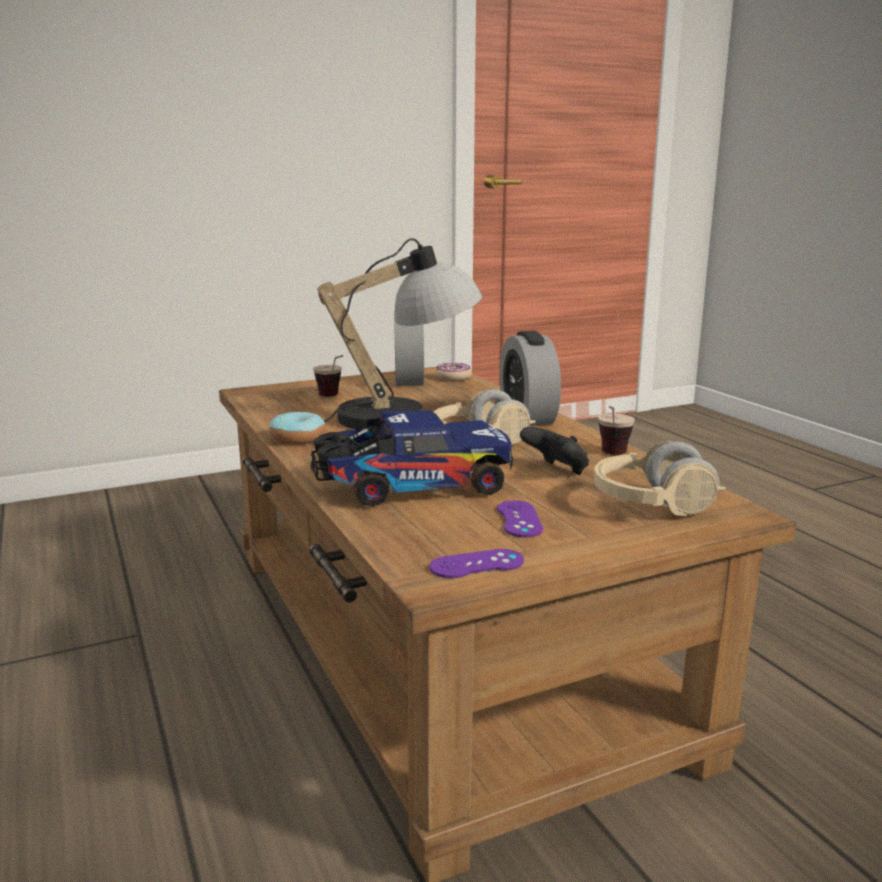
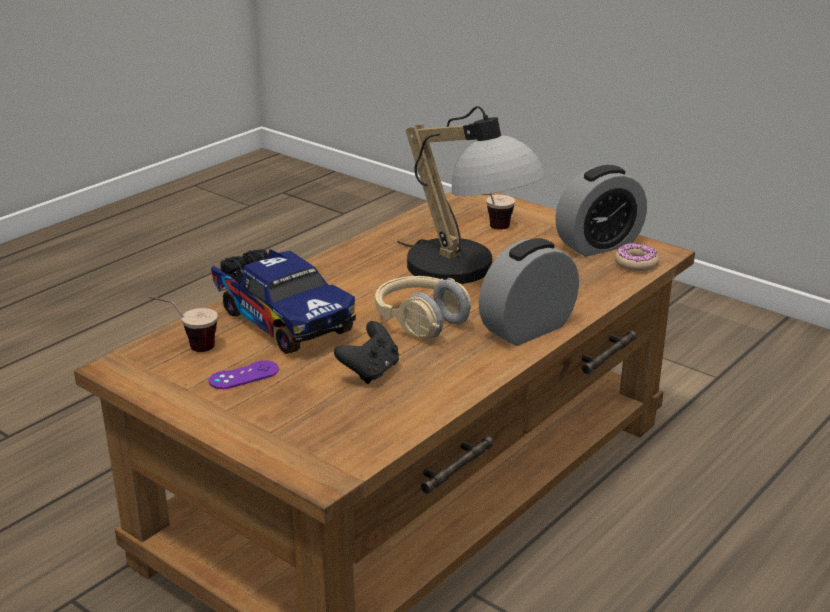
camera: 65 degrees right, 10 degrees up
(297, 438) = (362, 249): donut -> none
(477, 564) = (151, 375): purple game controller -> none
(611, 456) = (437, 392): cup -> cup (187, 347)
(652, 505) = (313, 429): beige headphones -> none

